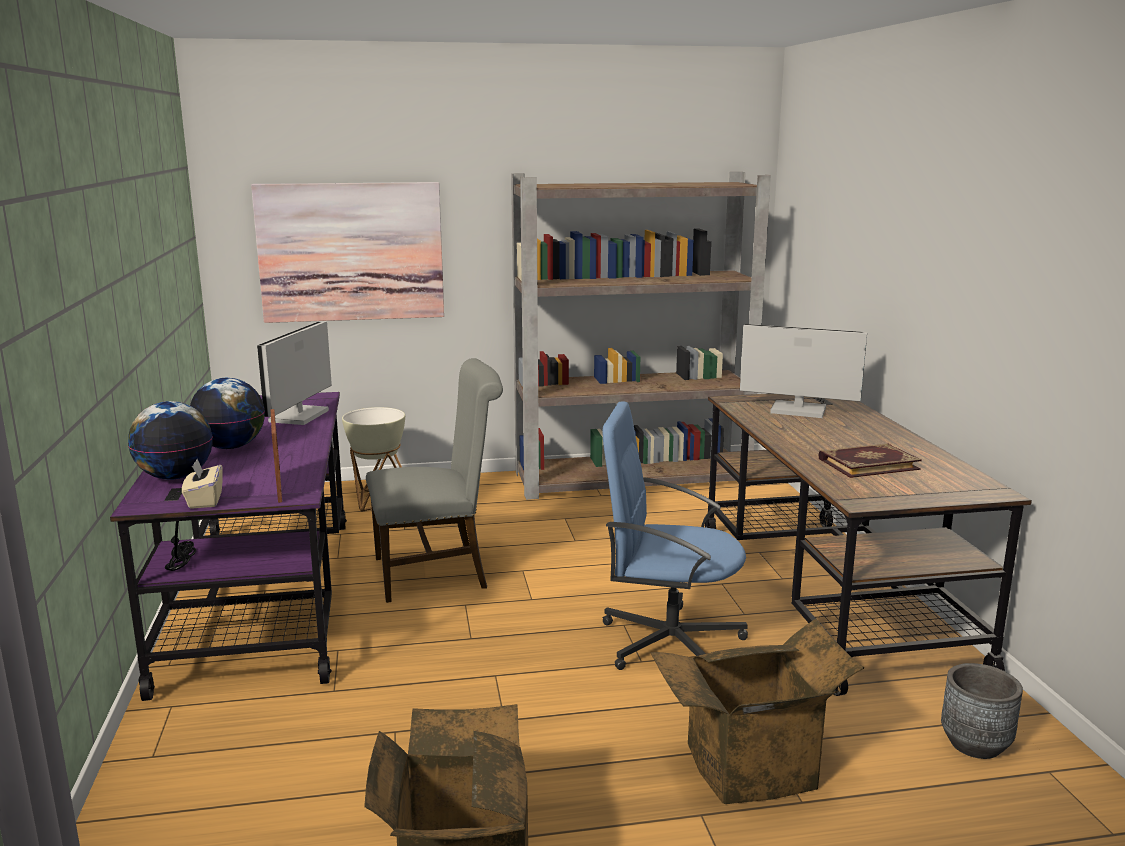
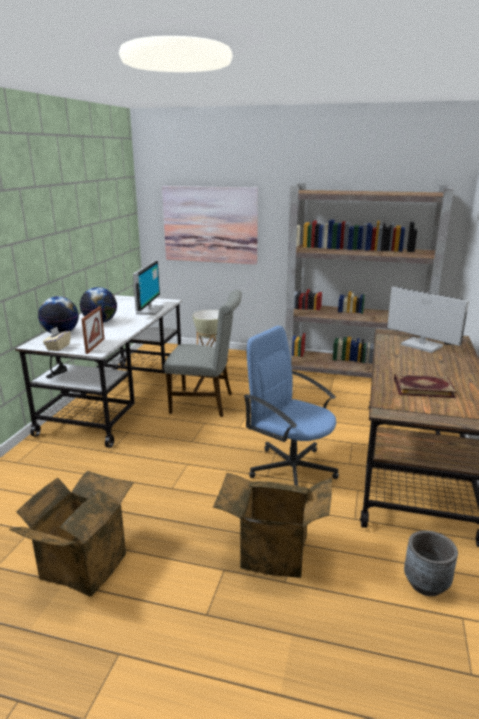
camera: 25 degrees right, 5 degrees up
(261, 599) = (117, 399): purple desk -> white desk
(301, 416) = (148, 310): monitor -> monitor turned 150 degrees clockwise

